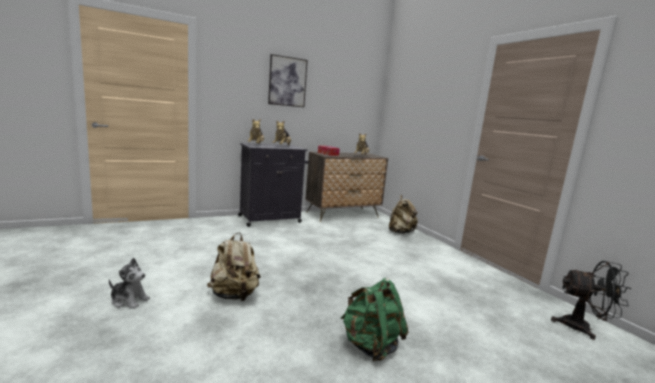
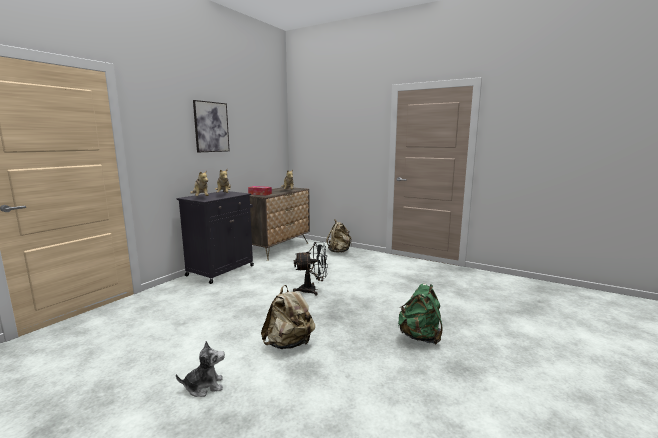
camera: 30 degrees left, 0 degrees up
(583, 328) = (499, 281): black fan -> black fan (312, 290)

